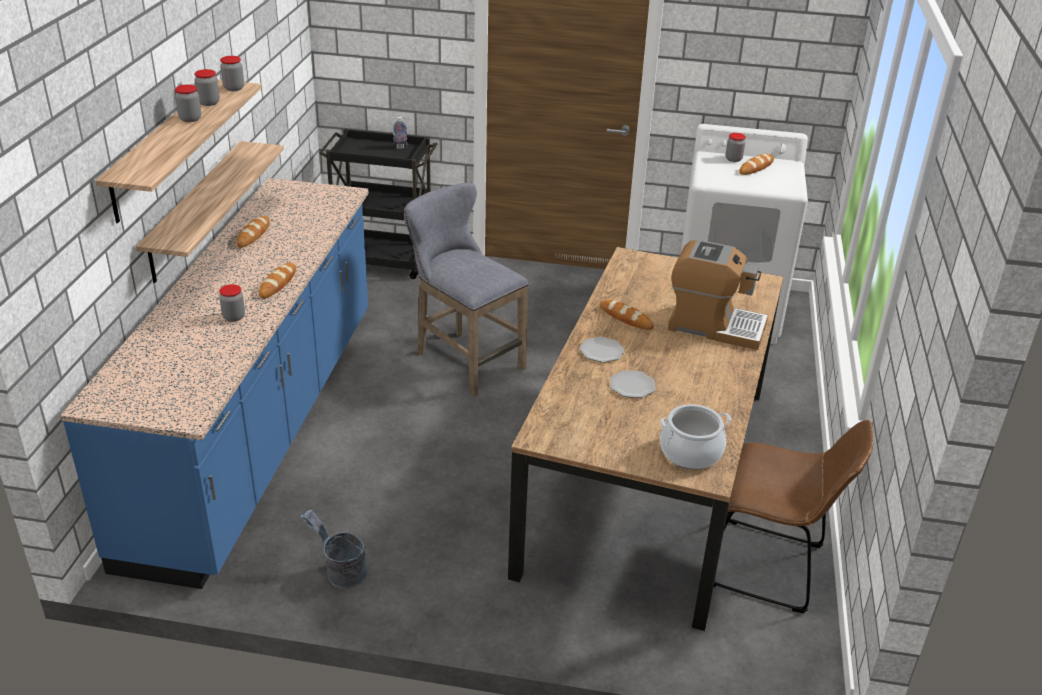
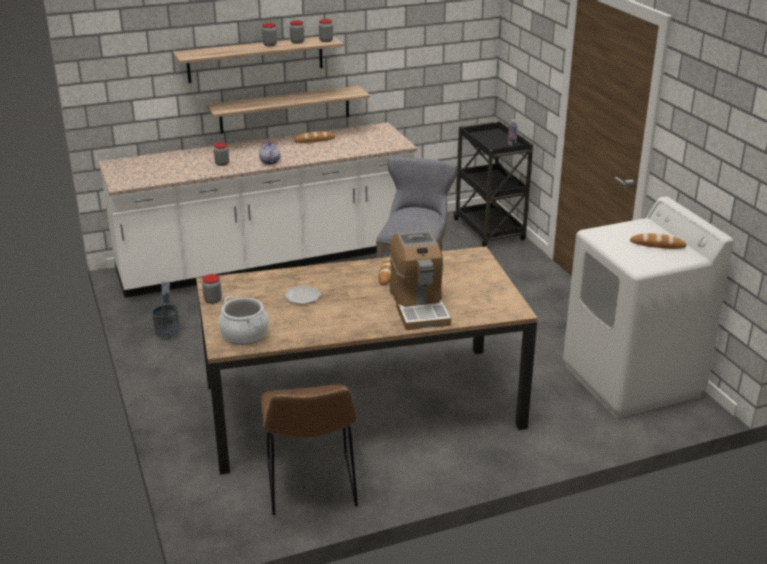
camera: 60 degrees right, 5 degrees down
(260, 428) = (267, 261): blue counter -> white counter
(278, 283) = (269, 162): bread -> teapot
(601, 351) = (333, 276): plate -> none
(733, 159) = (656, 233): jar -> jar (213, 300)

